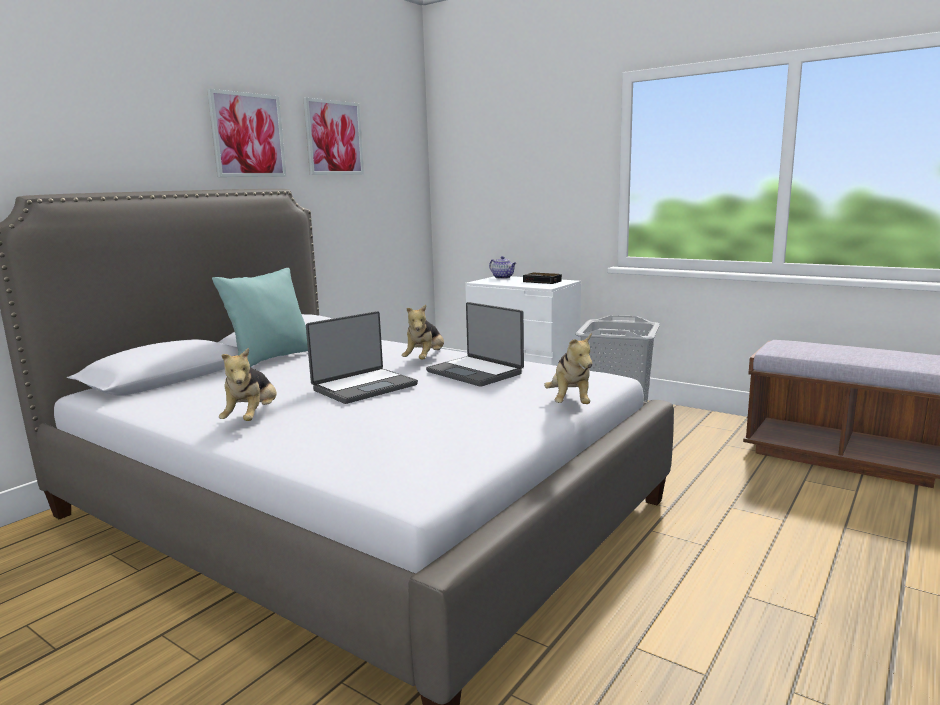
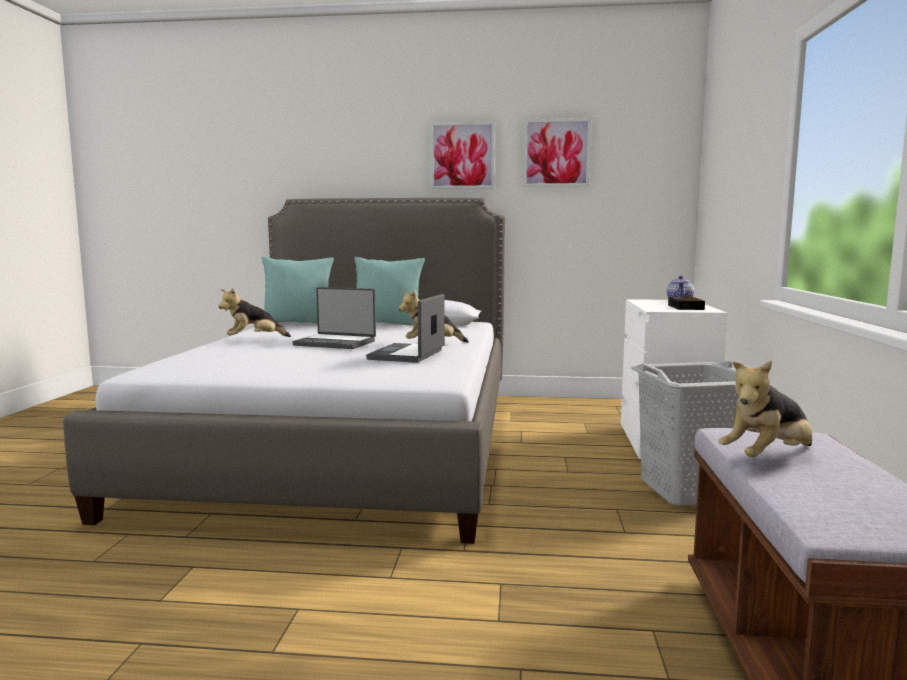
camera: 60 degrees right, 5 degrees down
(164, 390) = (298, 324): none -> turquoise pillow
(570, 403) = (343, 379): plush toy -> plush toy (768, 458)

